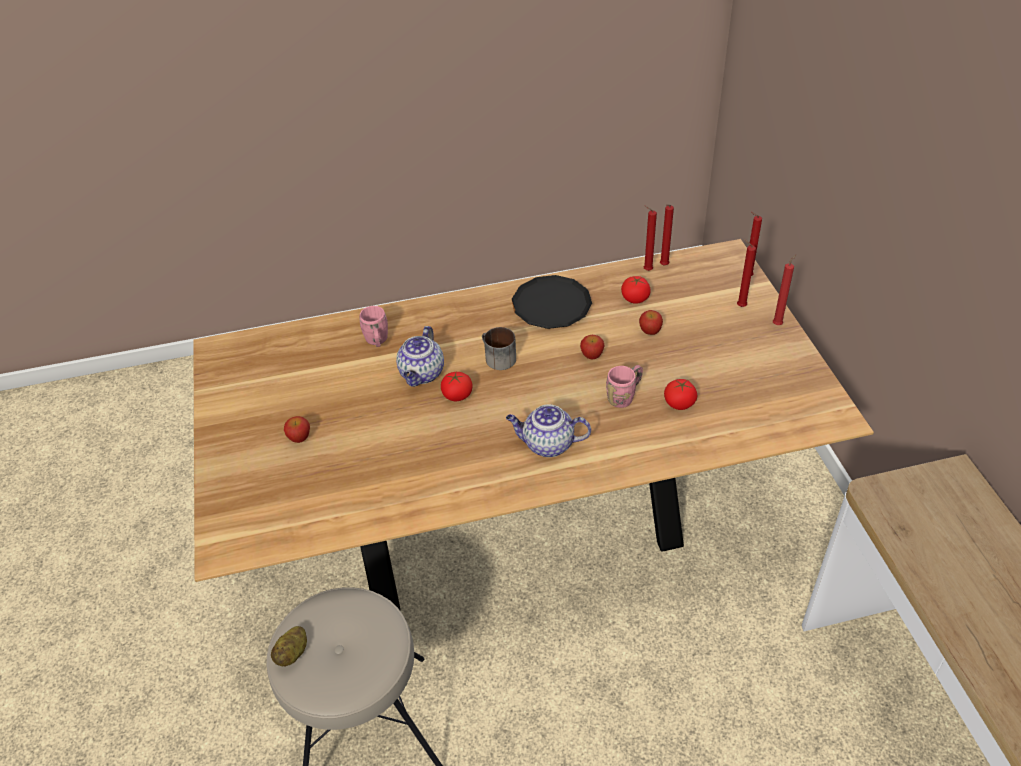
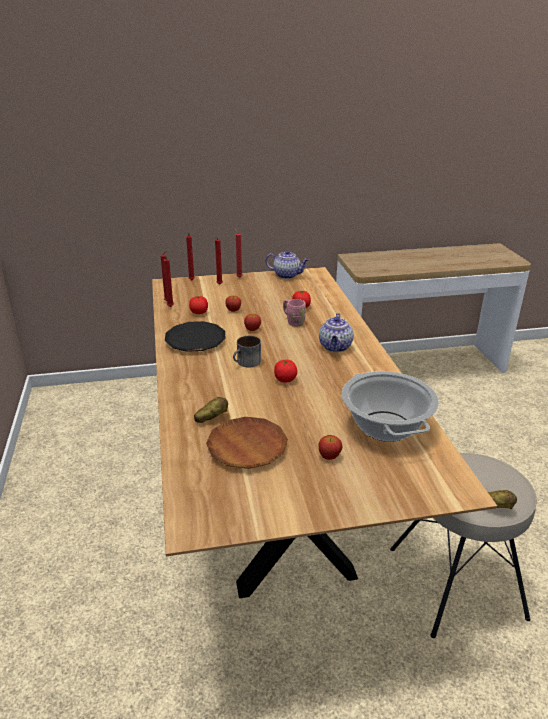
camera: 90 degrees left, 15 degrees down
(323, 373) = (247, 447): none -> brown plate
(349, 489) = (385, 426): none -> cooking pot
(377, 341) = (211, 418): pink mug -> potato
(422, 374) = (259, 395): teapot -> teapot (287, 275)

